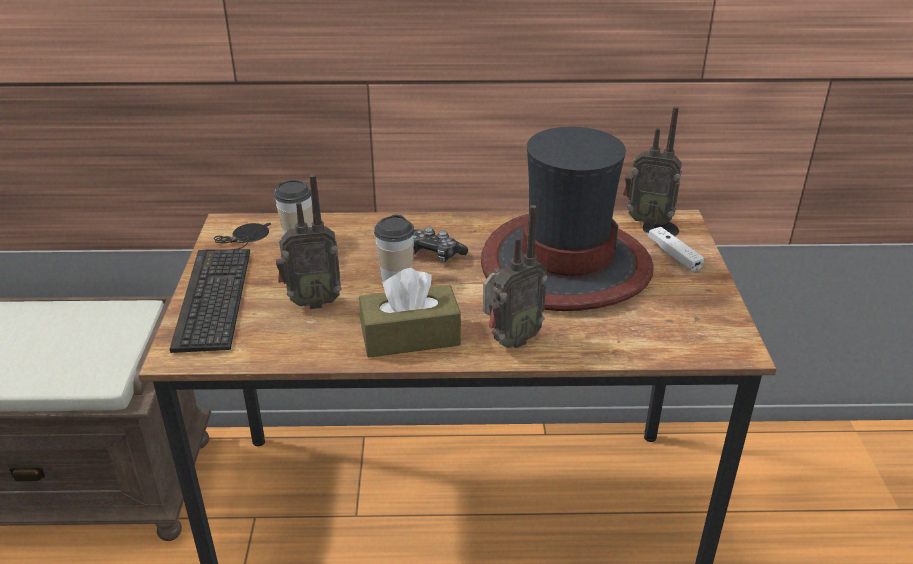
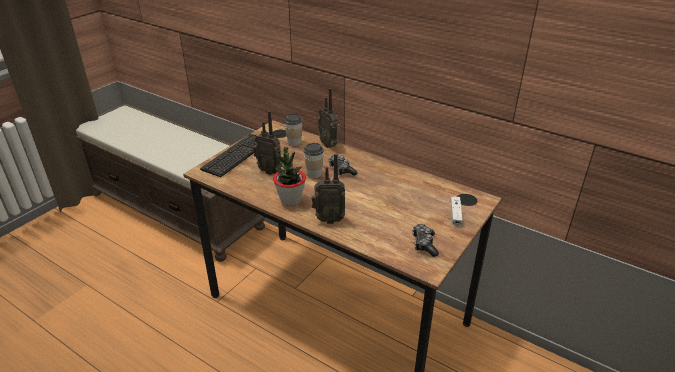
camera: 35 degrees right, 0 degrees up
(410, 336) = (290, 200): brown tissue box -> potted plant
(565, 265) = (394, 197): hat -> none
(646, 221) = (463, 193): radio -> radio (329, 144)
(688, 316) = (424, 244): none -> game controller

